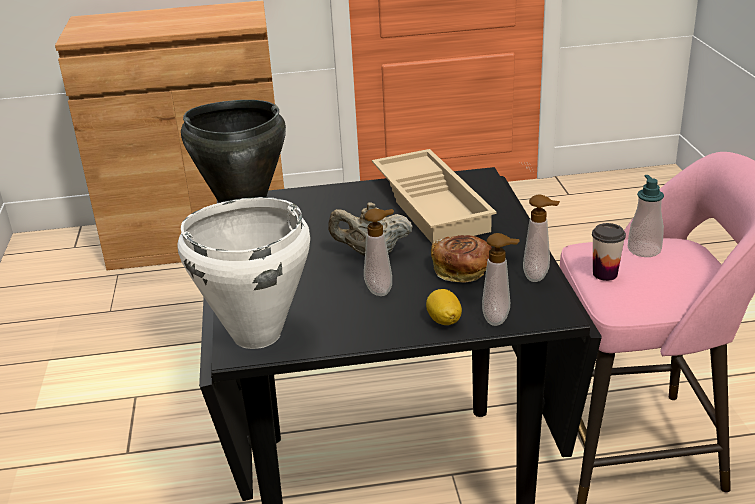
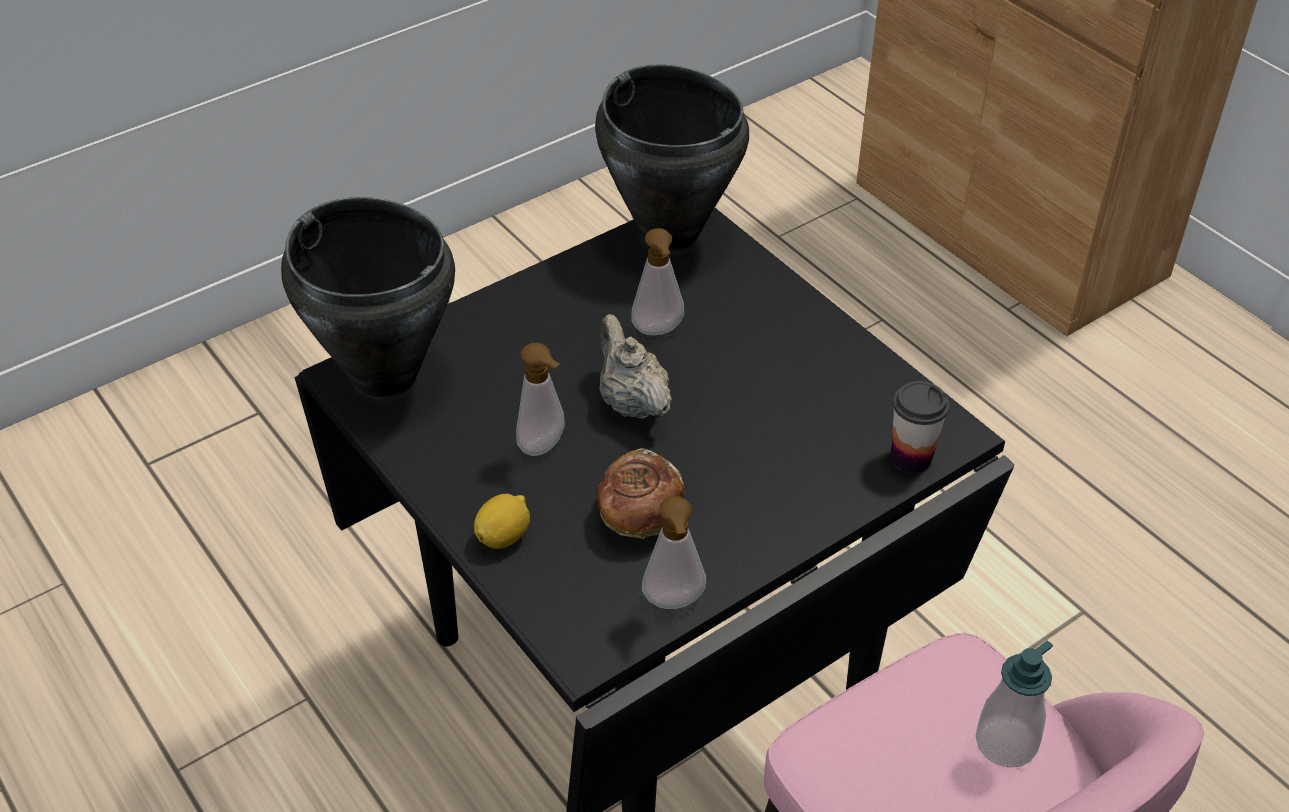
camera: 60 degrees right, 15 degrees up
(255, 334) = (385, 375): white cooking pot -> black cooking pot
(433, 204) = (818, 413): beige tray -> none
(499, 319) = (536, 593): soap dispenser -> soap dispenser (659, 331)
(605, 274) = (889, 707): cup -> cup (911, 458)

